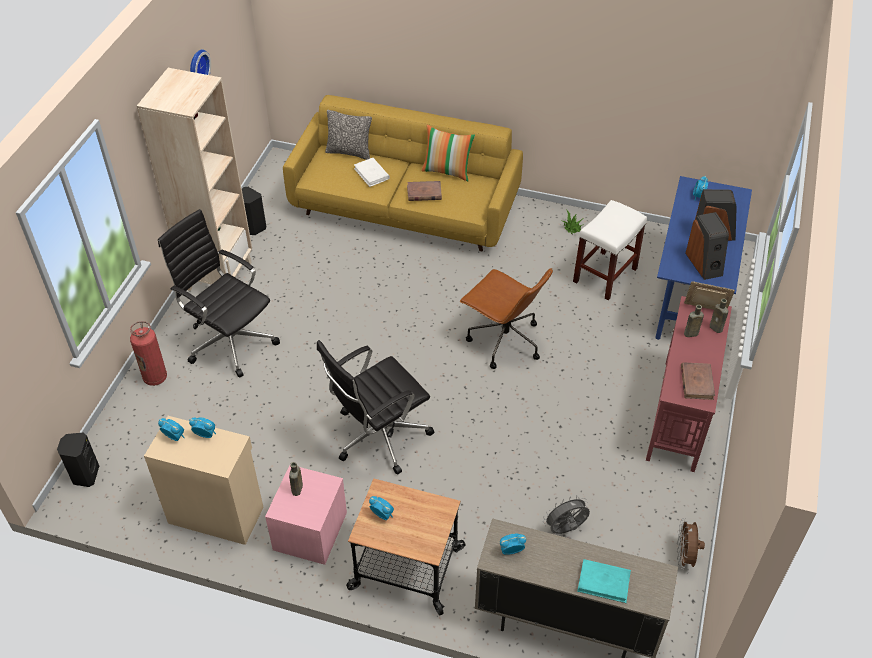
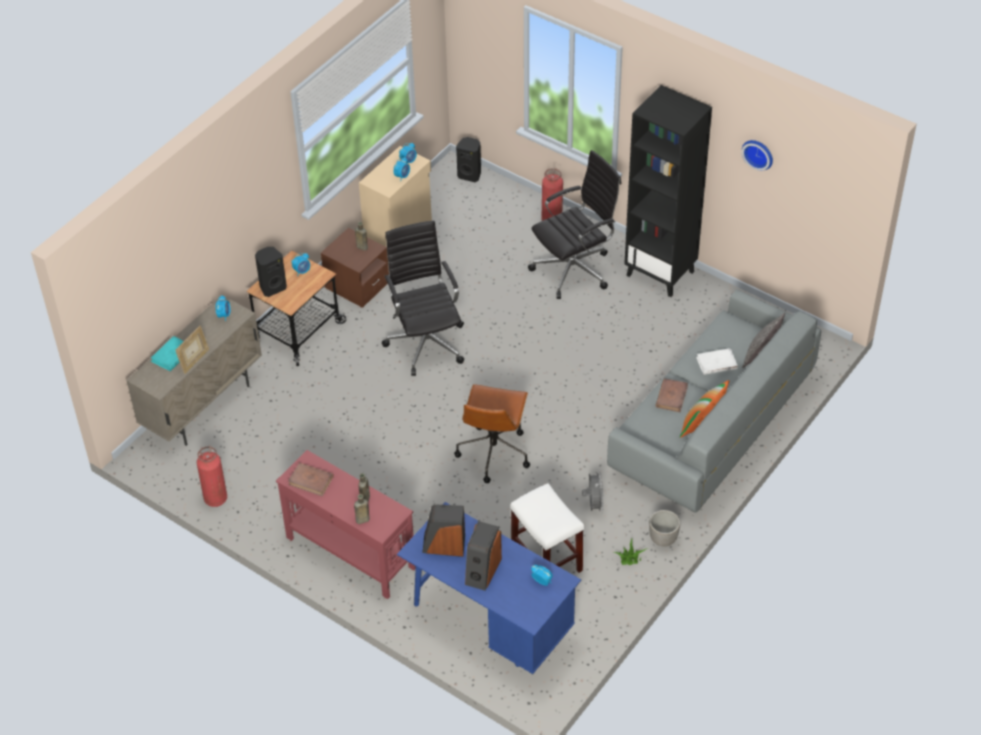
camera: 110 degrees right, 0 degrees up
(219, 275) = (661, 273): beige bookcase -> black bookcase
(253, 228) = (720, 305): black speaker -> black speaker (272, 287)
(310, 532) = (357, 285): pink nightstand -> brown nightstand
(404, 208) = (710, 425): yellow sofa -> grey sofa
(503, 341) = (493, 452): brown office chair -> brown office chair turned 45 degrees counterclockwise
(543, 212) = (663, 540): none -> planter
(565, 529) = (279, 432): grey fan -> grey fan (593, 505)
(684, 556) = (215, 499): brown fan -> fire extinguisher
(705, 309) = (387, 521): picture frame -> picture frame (194, 361)

